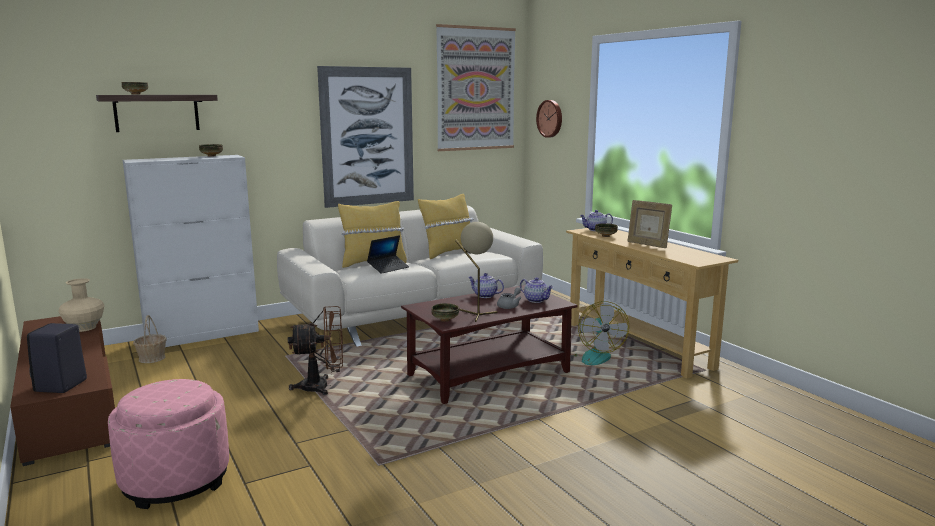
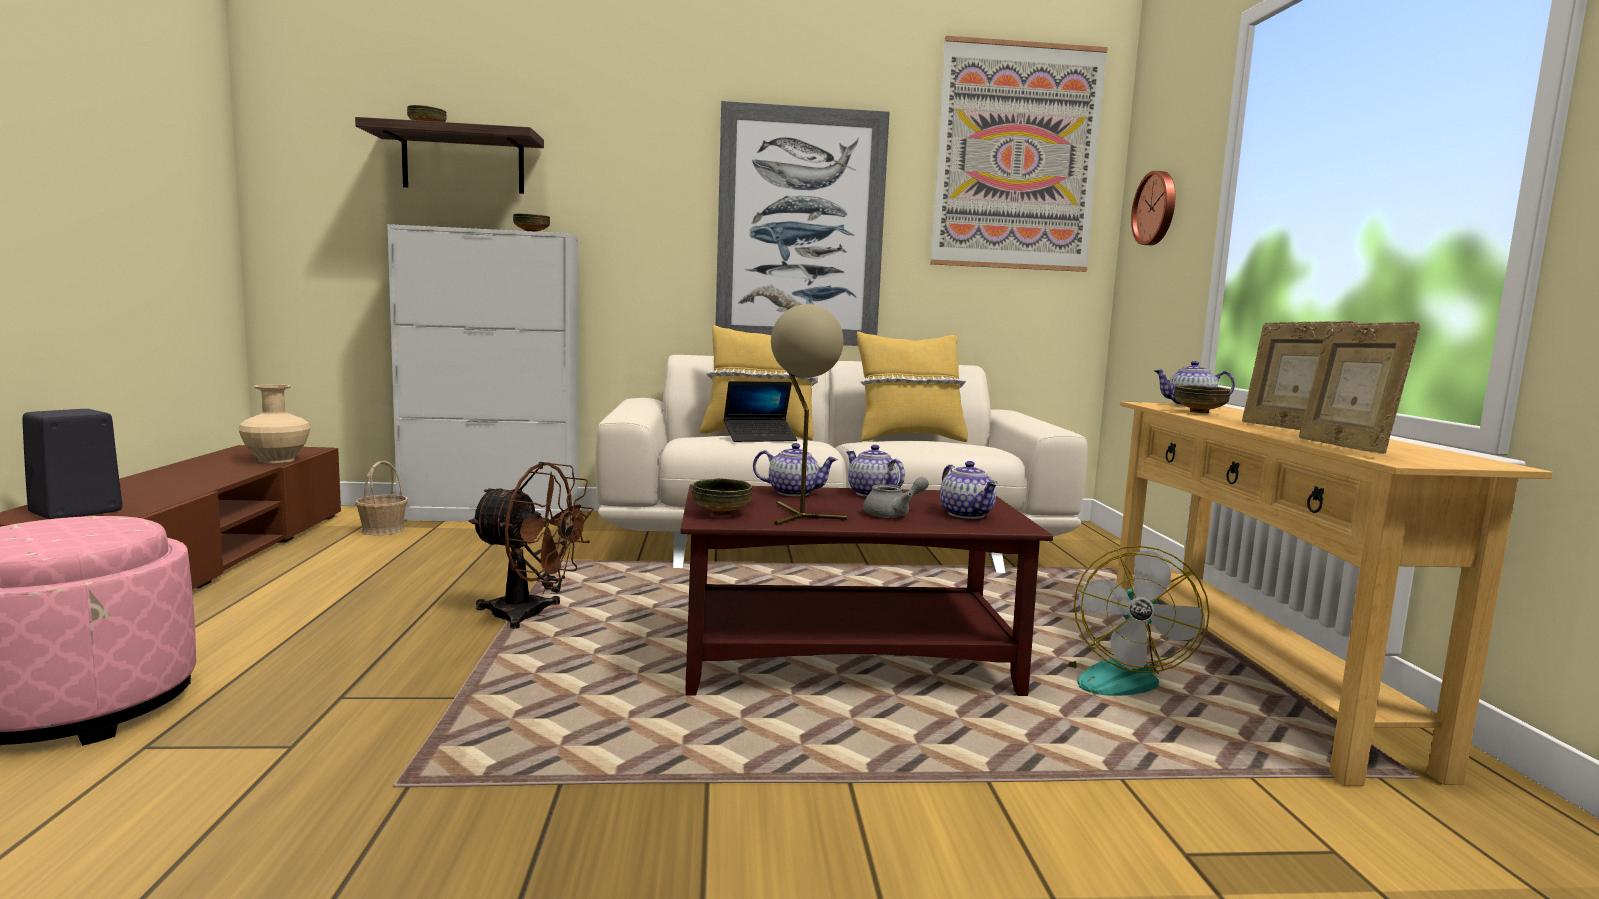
camera: 25 degrees right, 5 degrees down
(453, 301) = (794, 492): none -> teapot
(675, 256) = (1344, 447): none -> picture frame

